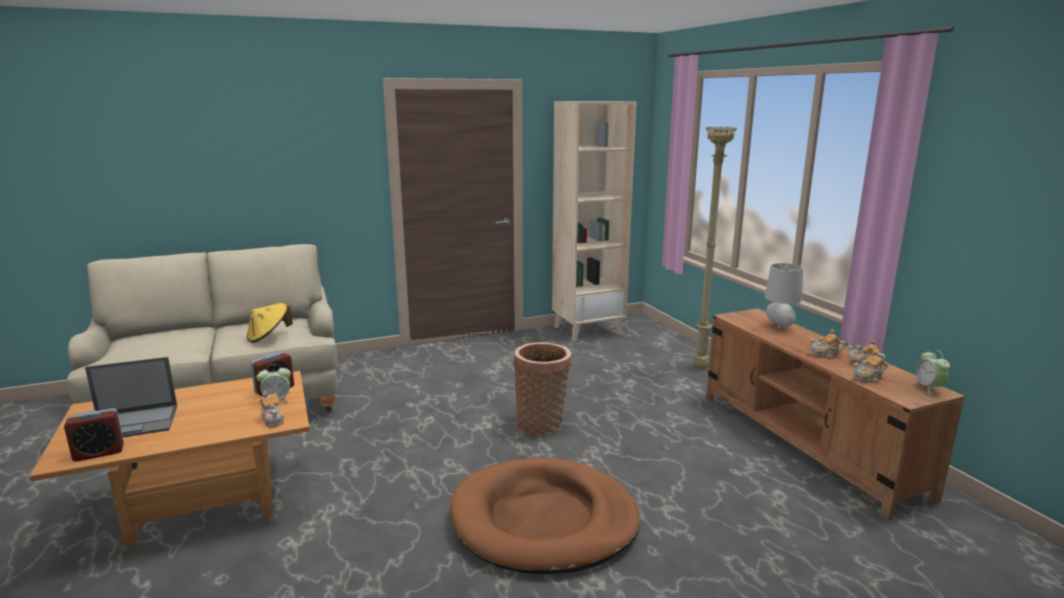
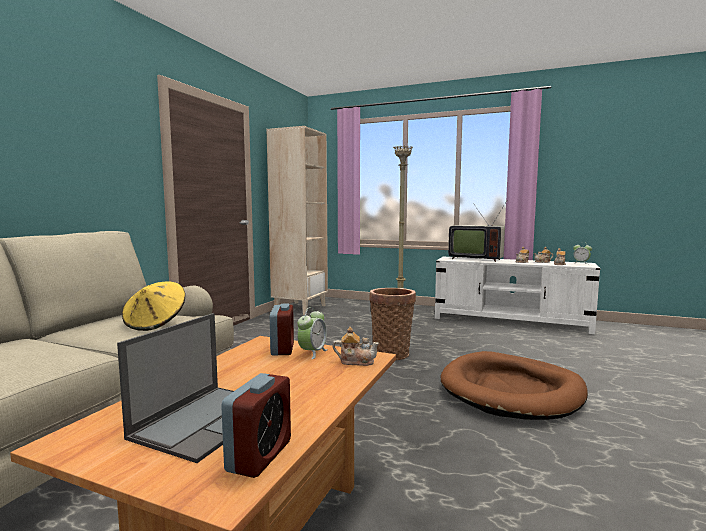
camera: 45 degrees left, 10 degrees down
(779, 327) = (475, 259): grey table lamp -> television
(806, 443) = (511, 321): brown tv stand -> white tv stand

